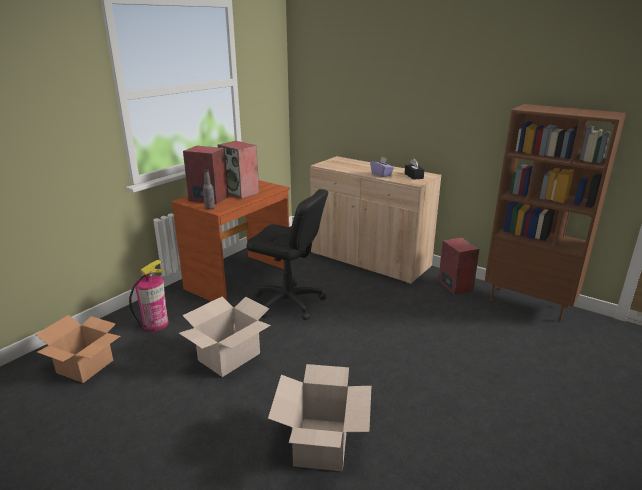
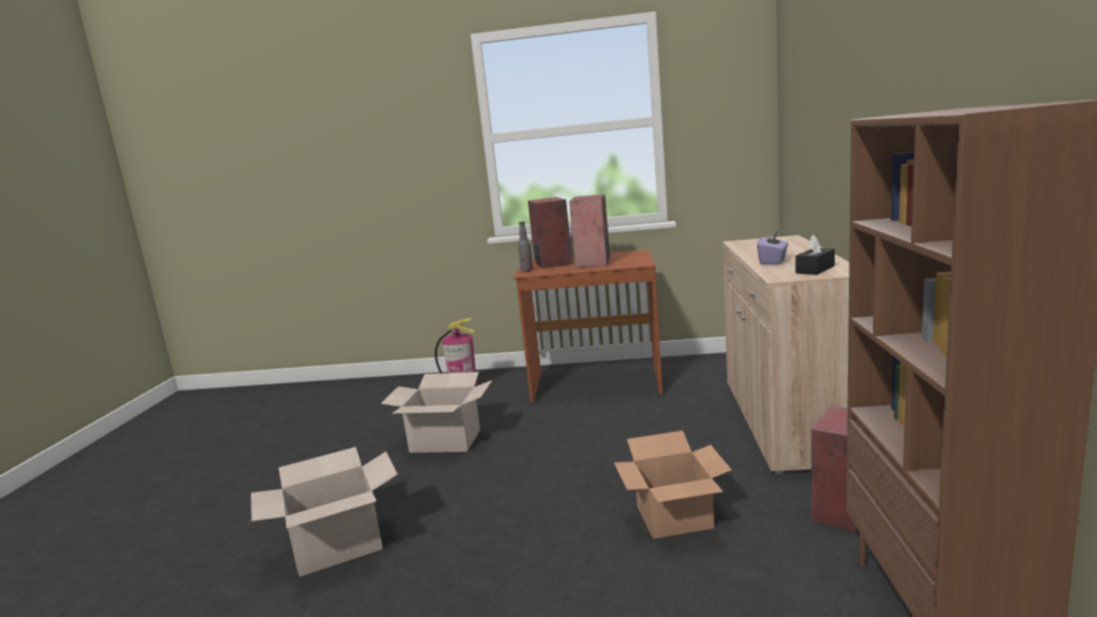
camera: 60 degrees right, 10 degrees down
(85, 366) = (377, 399): cardboard box -> cardboard box (675, 517)
(288, 302) = (587, 423): black office chair -> none

